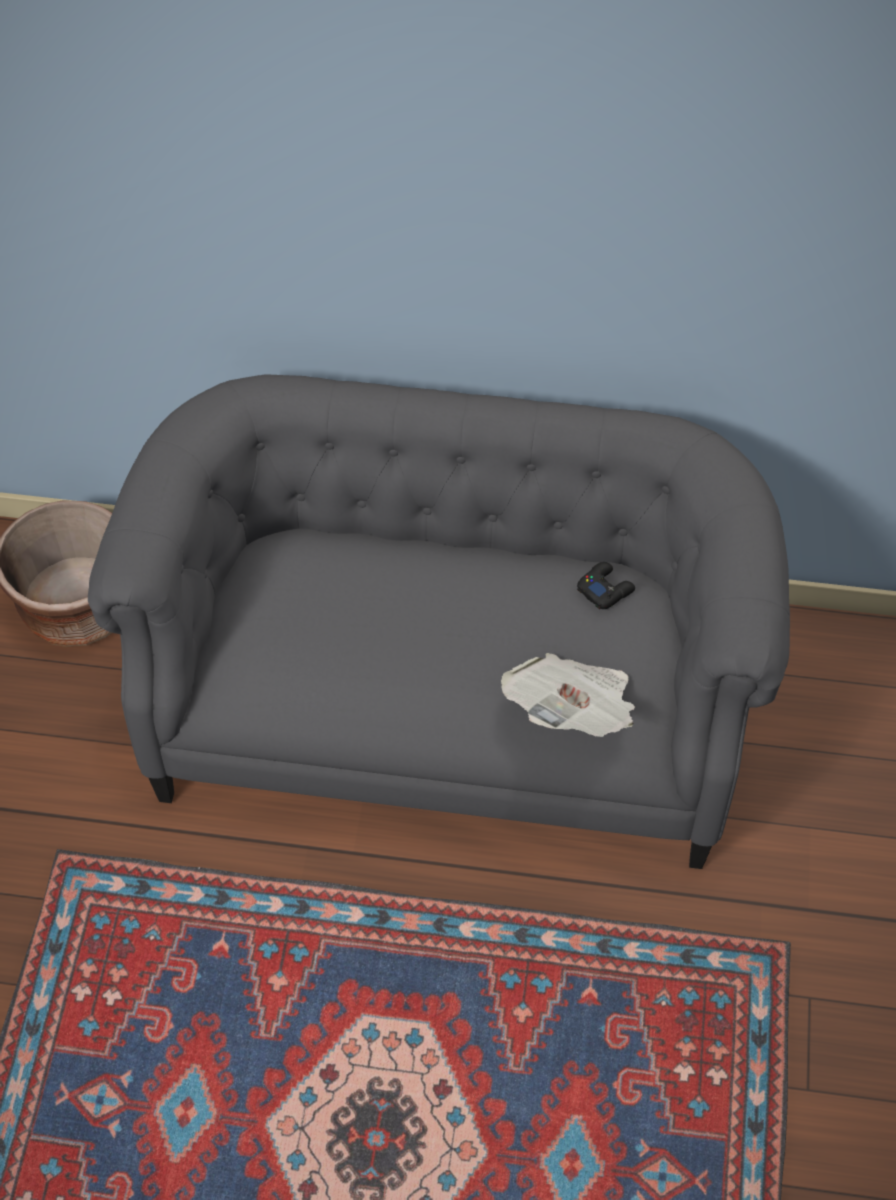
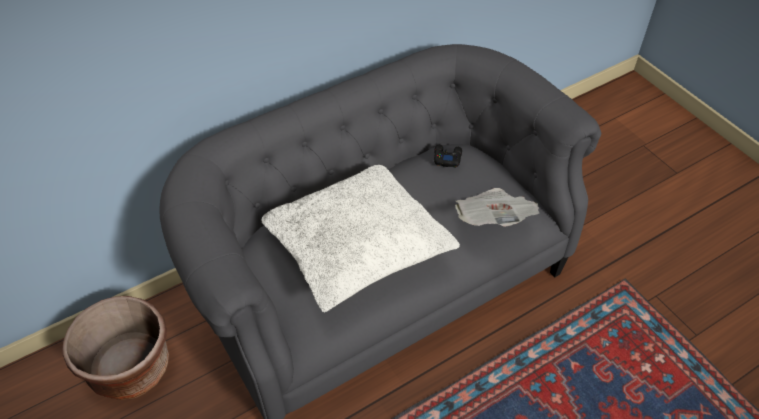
camera: 40 degrees left, 5 degrees down
(373, 629) = (357, 247): none -> white pillow

